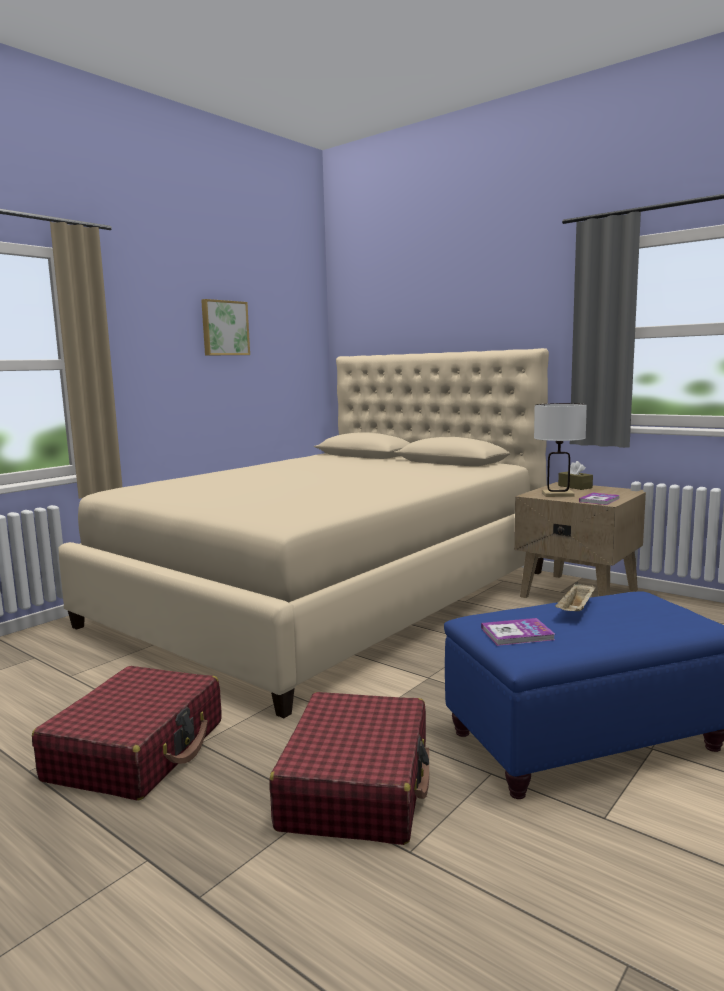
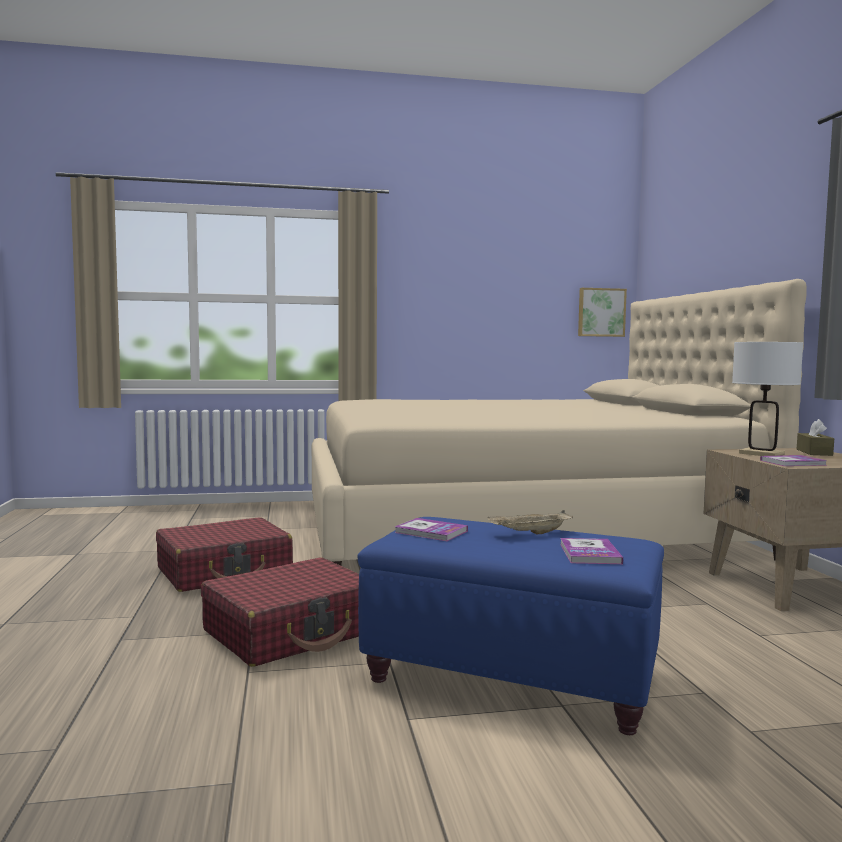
camera: 40 degrees right, 5 degrees down
(224, 328) = (502, 273): picture -> picture (601, 312)
(656, 616) = (589, 553): none -> book

